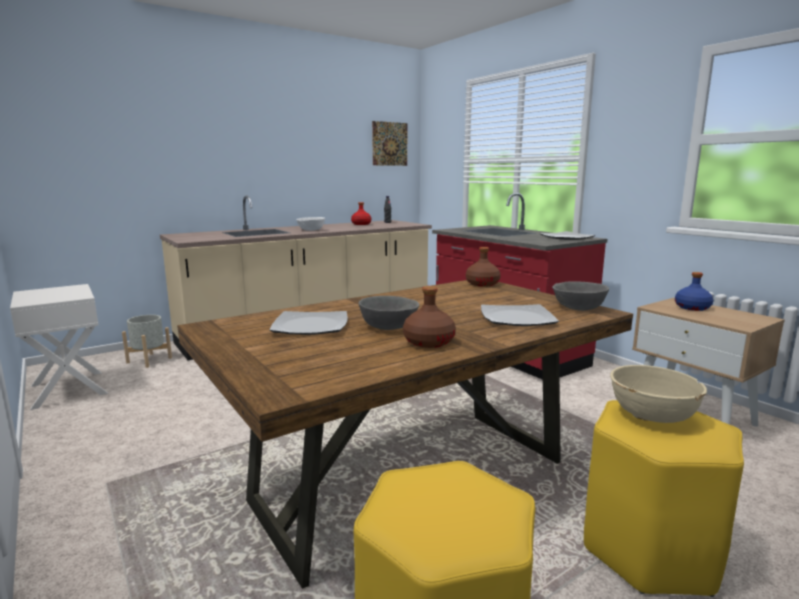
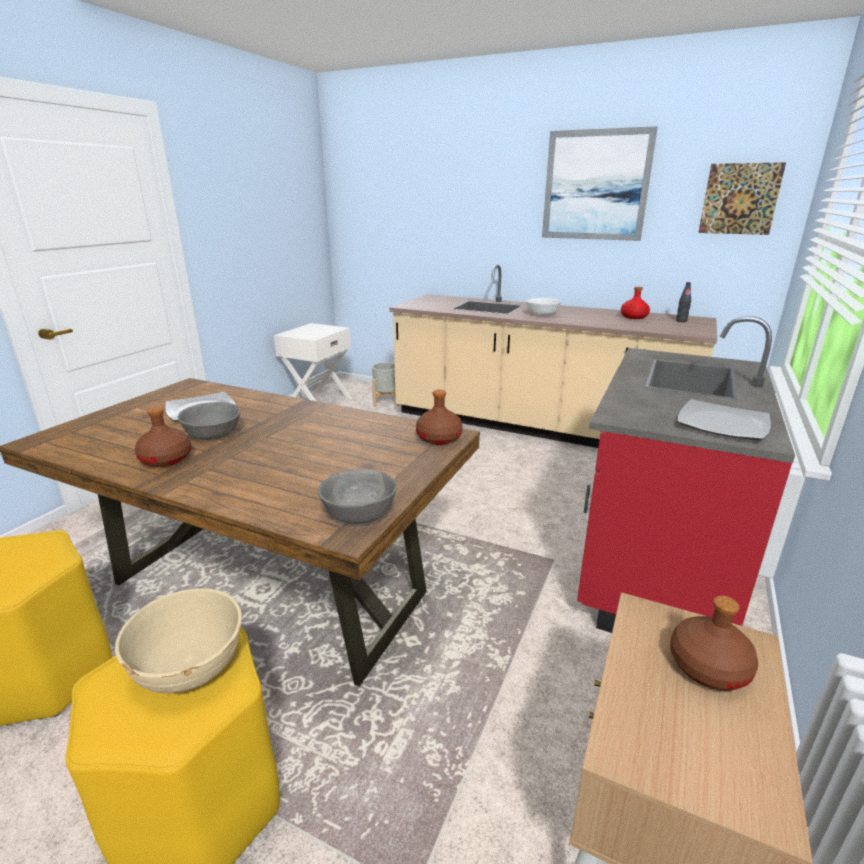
camera: 60 degrees right, 10 degrees up
(305, 131) = (595, 186): none -> picture
(516, 318) = (274, 483): plate -> none
(691, 307) = (707, 666): blue bottle -> brown bottle

